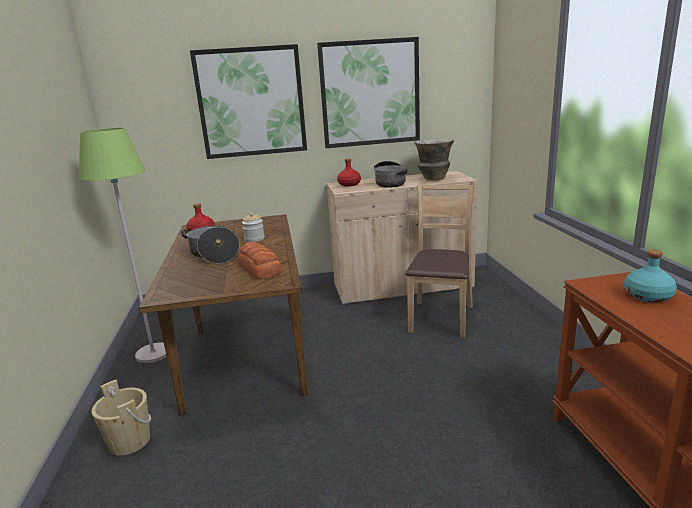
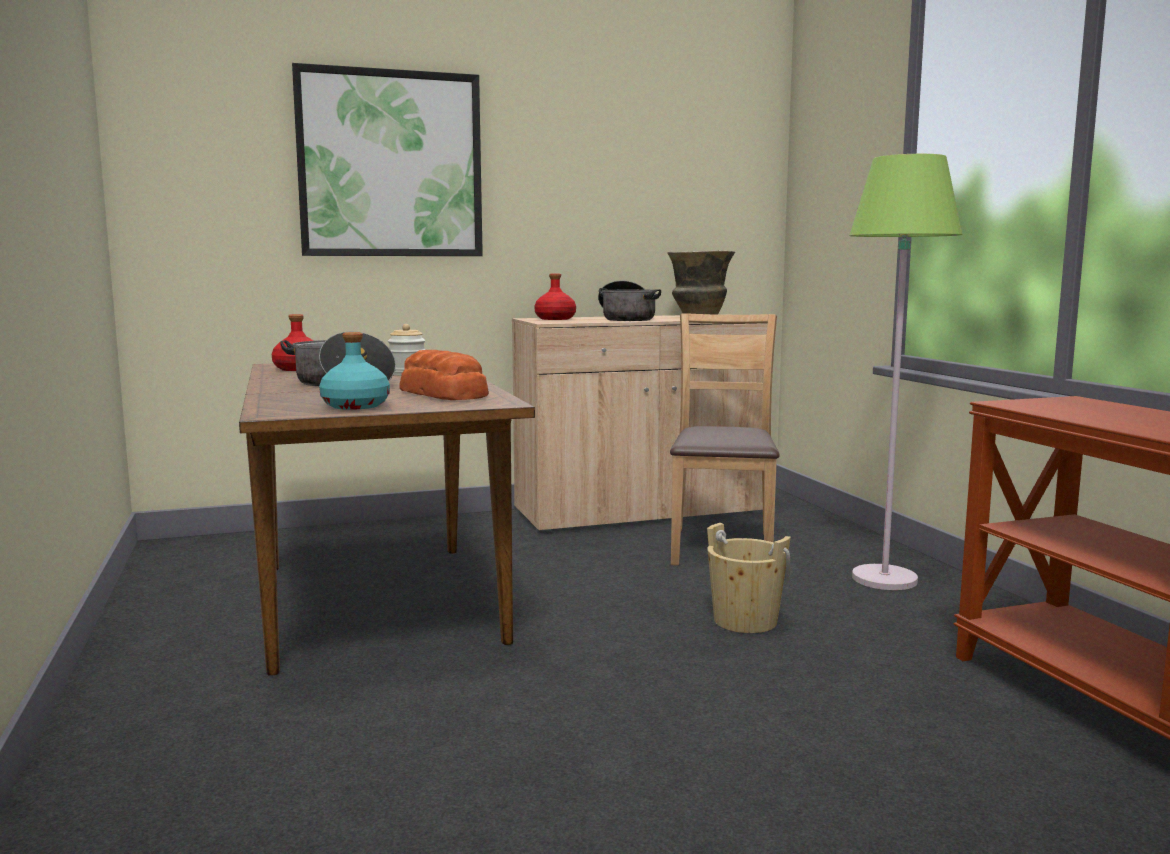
camera: 10 degrees left, 10 degrees down
(129, 441) = (174, 712): beige bucket -> beige bucket (745, 621)
(153, 353) = (185, 598): green floor lamp -> green floor lamp (885, 579)
(370, 93) = (593, 171): picture -> none
(647, 296) = (1105, 410): turquoise bottle -> turquoise bottle (354, 406)

